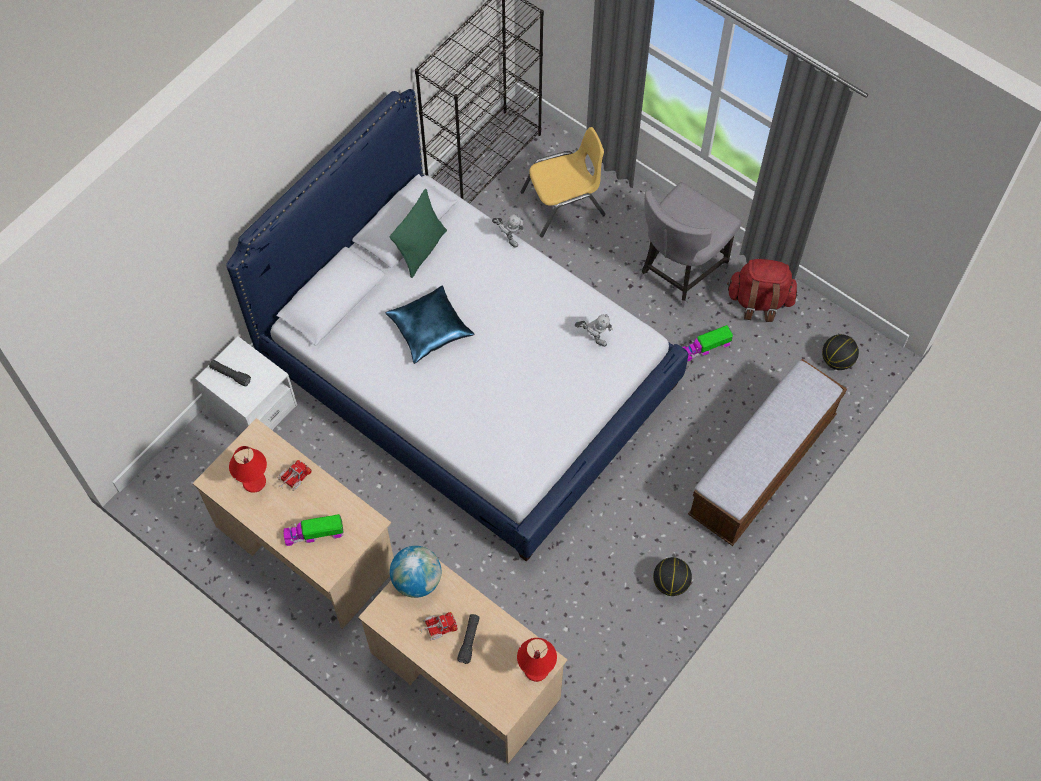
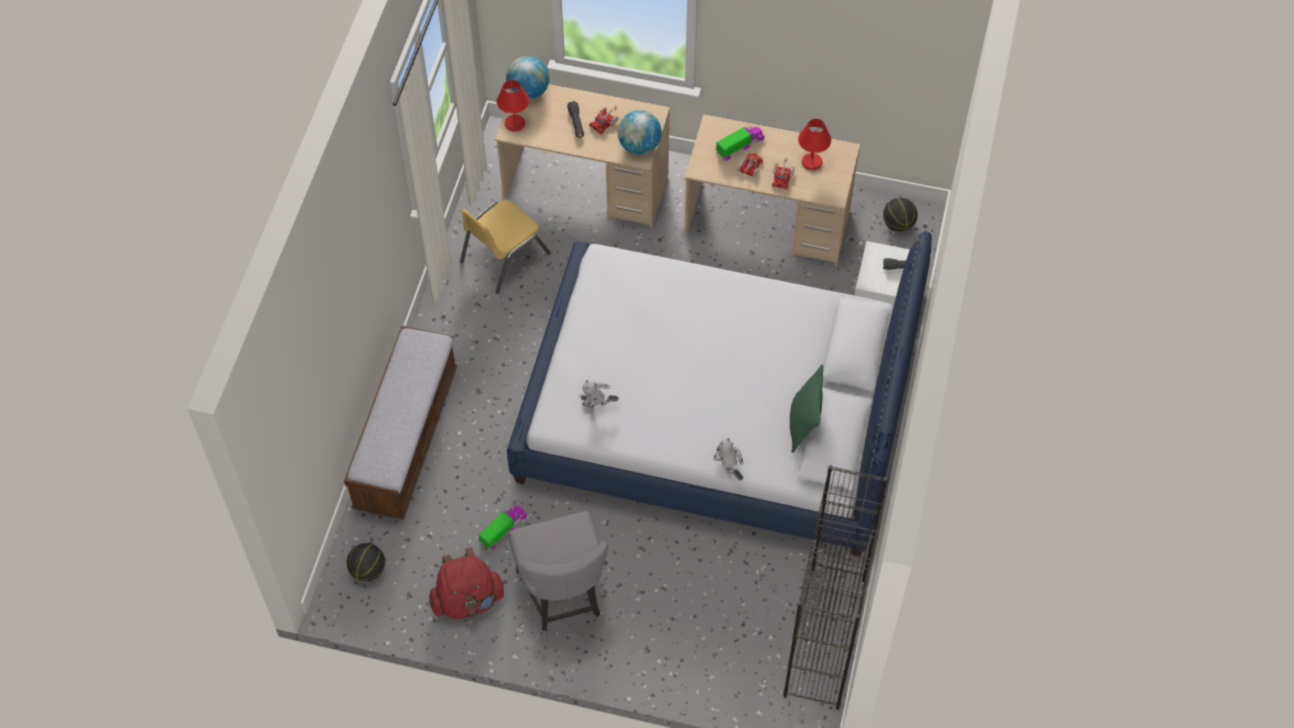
camera: 155 degrees right, 5 degrees down
(321, 501) = (749, 169): none -> toy truck
(430, 328) = (751, 356): blue pillow -> none
(501, 708) = (528, 91): none -> globe
(508, 237) = (728, 471): toy robot -> toy robot turned 45 degrees clockwise
(563, 204) = (716, 623): yellow chair -> yellow chair (504, 257)
(670, 583) = (450, 313): basketball -> basketball (898, 224)
(679, 271) = (562, 599): grey chair -> grey chair turned 150 degrees clockwise

